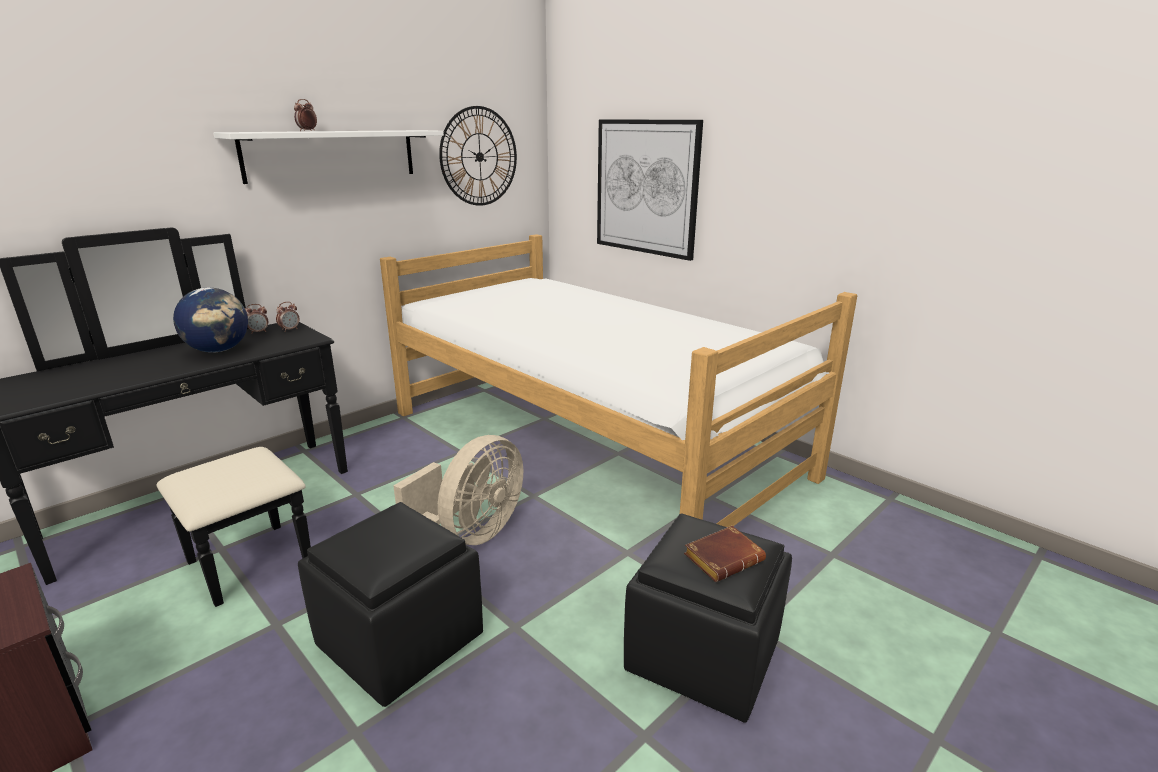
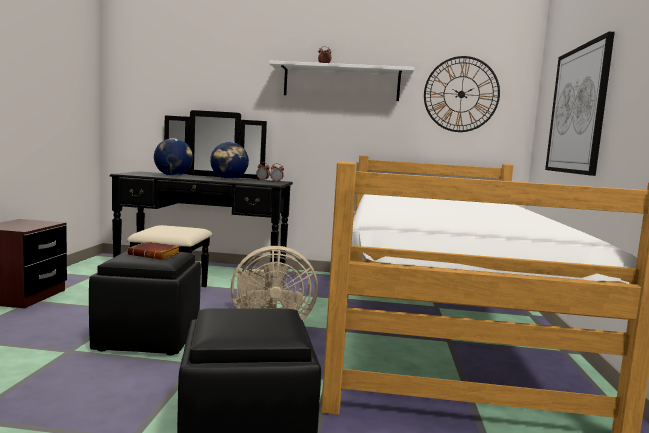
camera: 50 degrees right, 15 degrees down
(107, 377) = (173, 176): none -> globe
(723, 557) = (244, 323): brown book -> brown book (156, 255)

